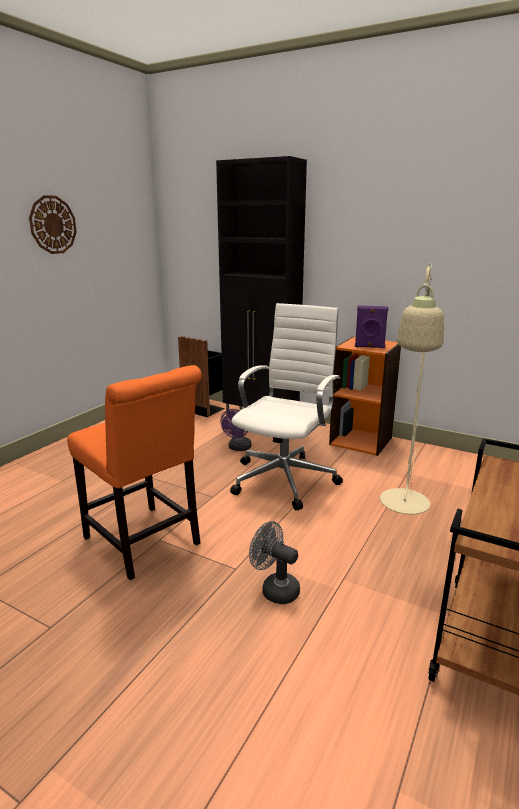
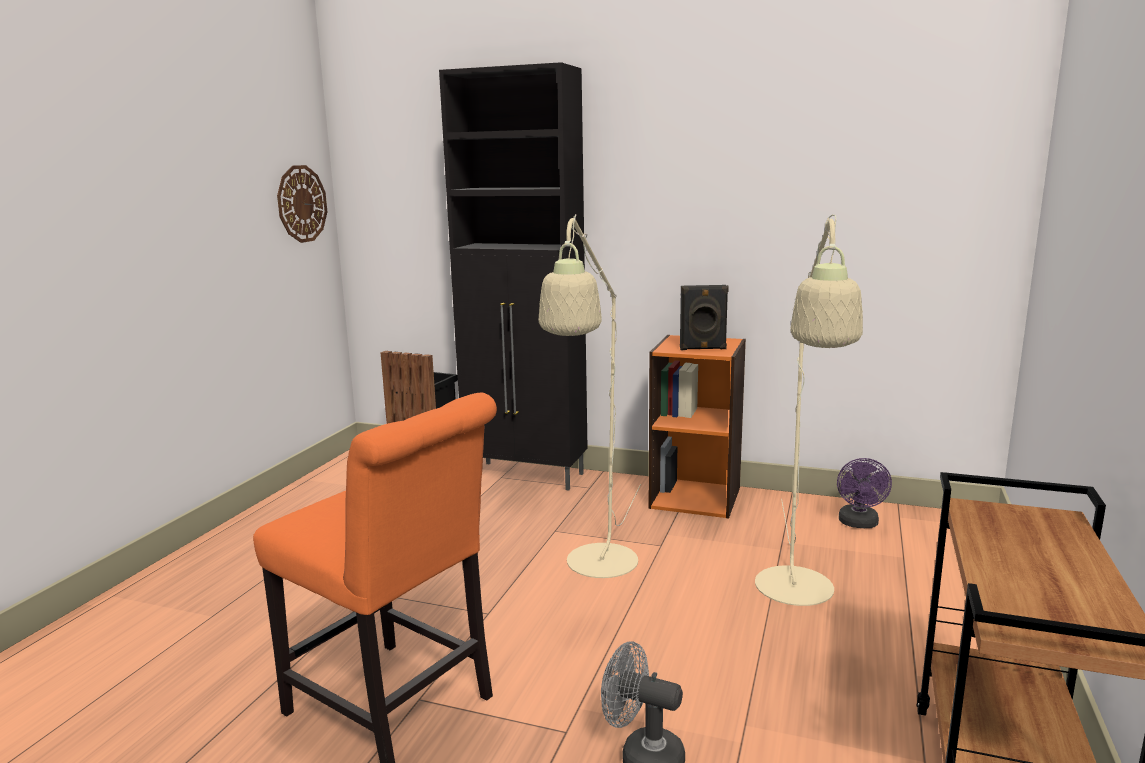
camera: 10 degrees left, 5 degrees down
(53, 225) = (169, 175): wall clock -> wall clock (301, 204)
(238, 448) = (505, 528): purple fan -> purple fan (859, 524)
(285, 478) = (598, 569): white office chair -> beige floor lamp
(369, 347) = (703, 348): purple speaker -> black speaker

